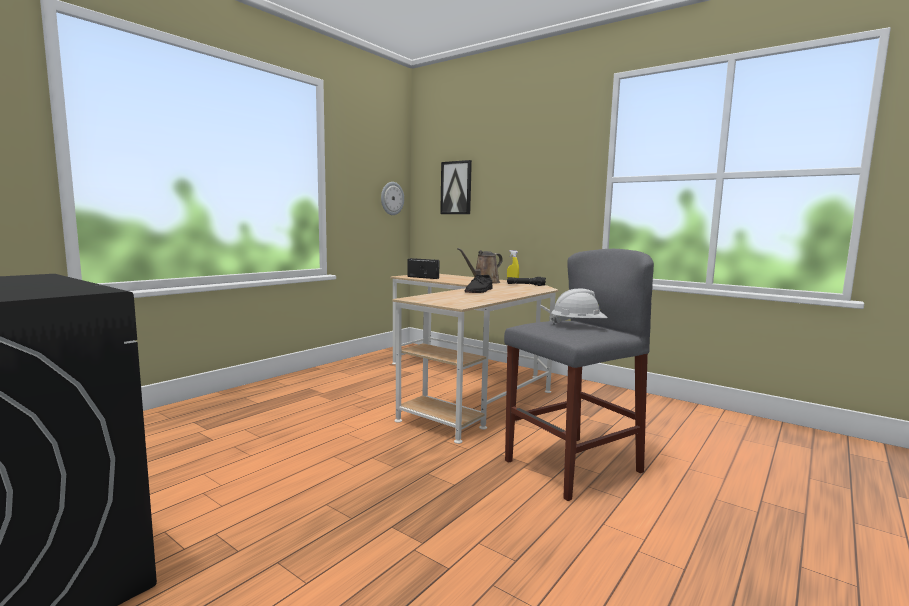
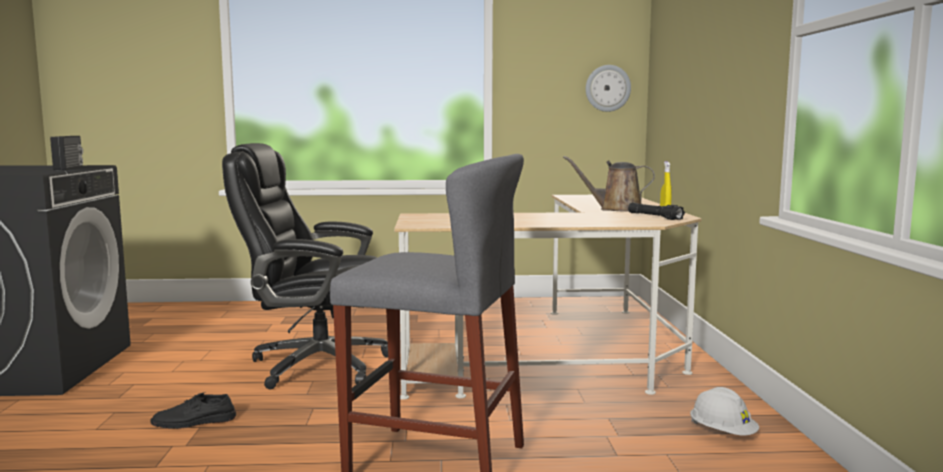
camera: 50 degrees right, 0 degrees up
(341, 446) = (316, 365): none -> black office chair
(423, 277) = (580, 198): radio -> radio (70, 168)
(456, 188) = (674, 66): picture -> none
(479, 291) = (539, 216): black shoe -> black shoe (194, 421)
(578, 325) = (428, 261): white hard hat -> white hard hat (722, 433)

